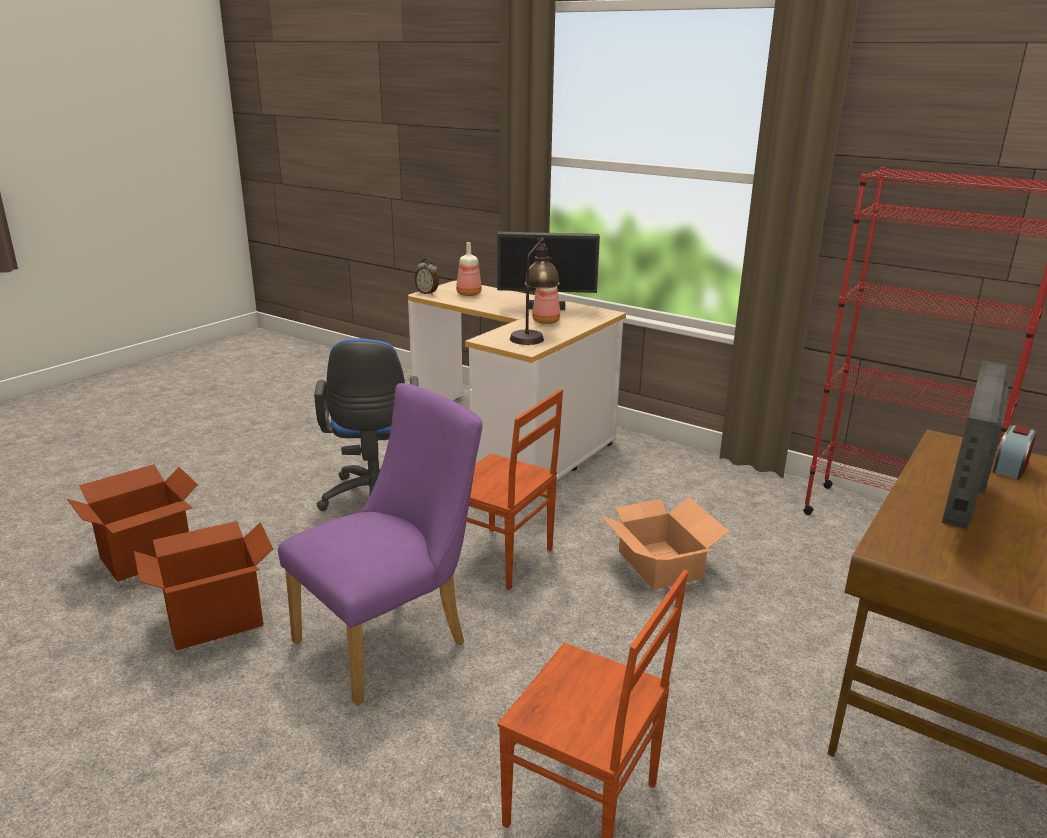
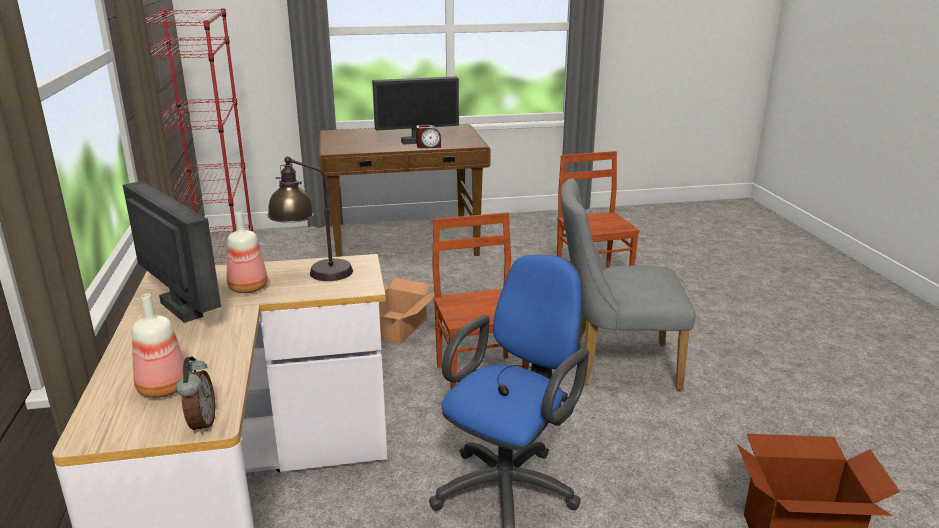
camera: 135 degrees left, 0 degrees up
(214, 620) = (736, 433): cardboard box -> none
(391, 638) = (614, 365): purple chair -> grey chair
(1010, 468) = (350, 141): alarm clock -> alarm clock (428, 146)

